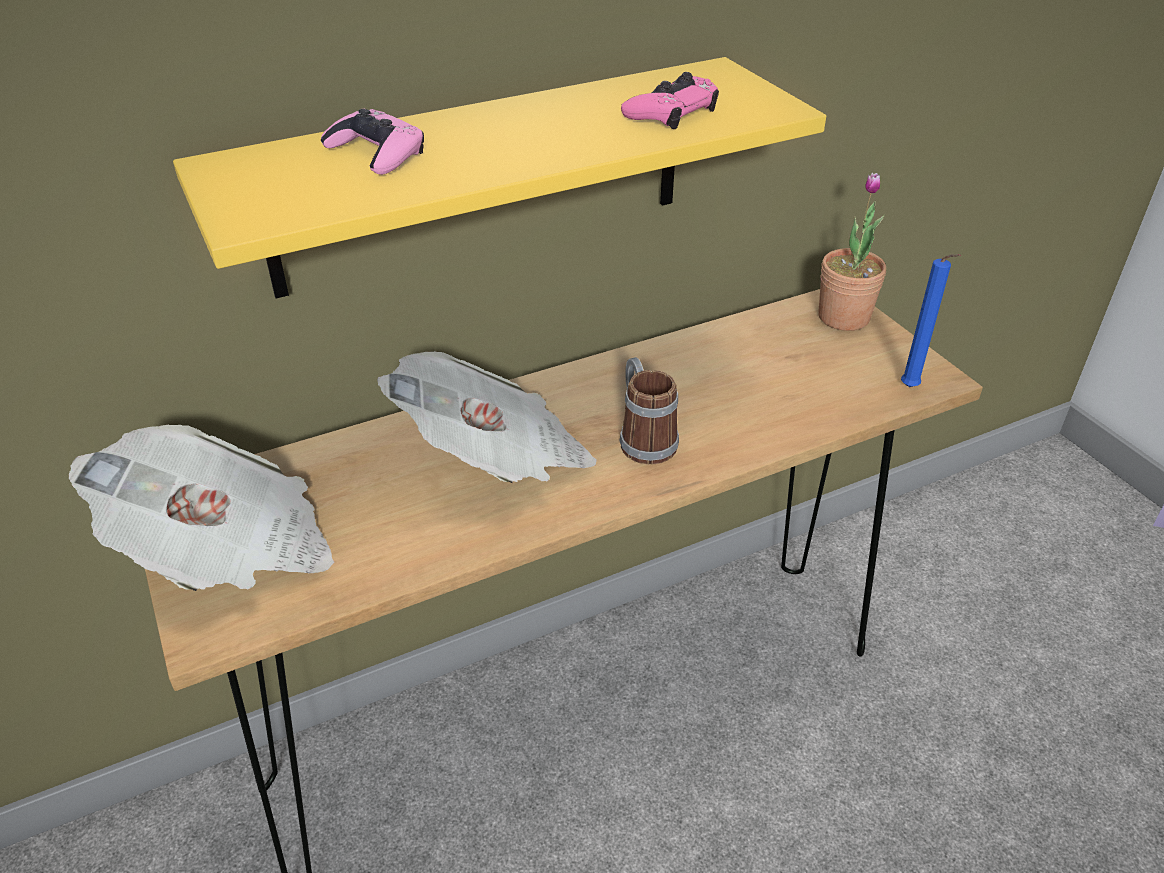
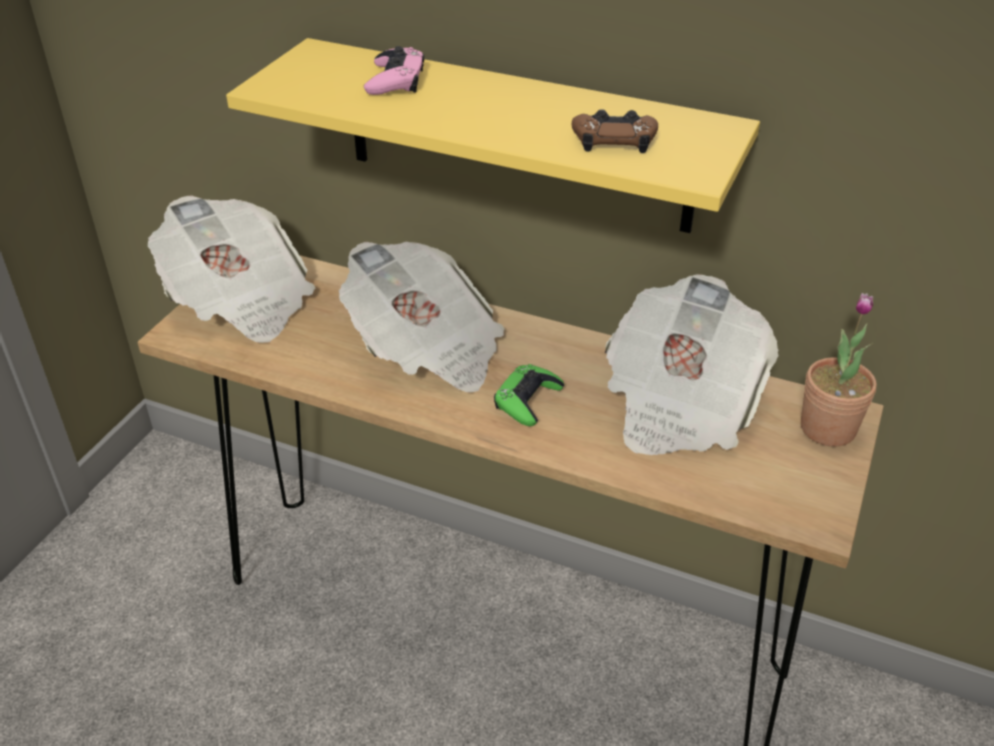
camera: 50 degrees right, 0 degrees up
(643, 438) = (527, 400): mug -> green game controller
(671, 112) = (614, 139): pink game controller -> brown game controller
(741, 364) = (679, 404): none -> newspaper
(911, 389) = (780, 512): blue candle -> none

